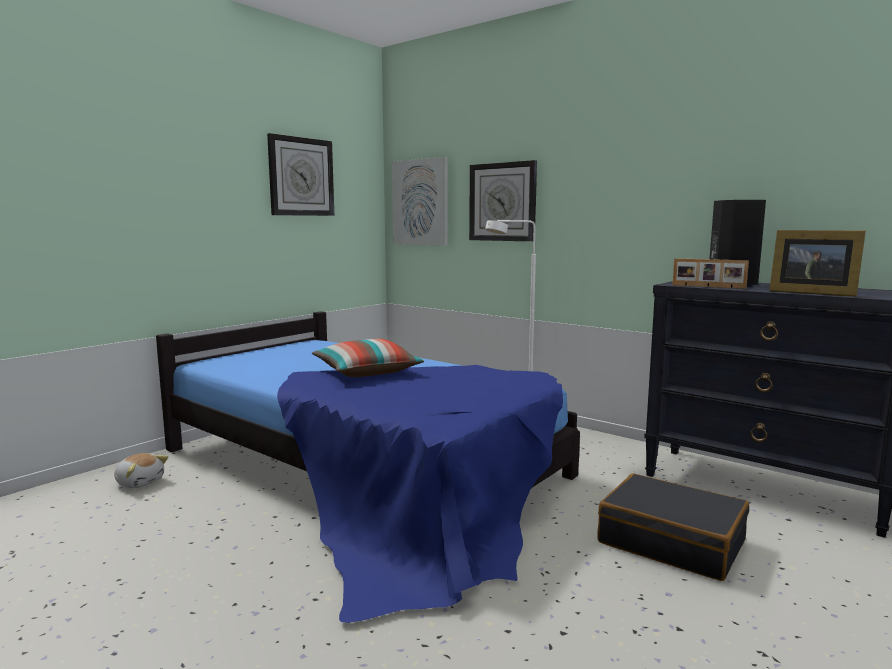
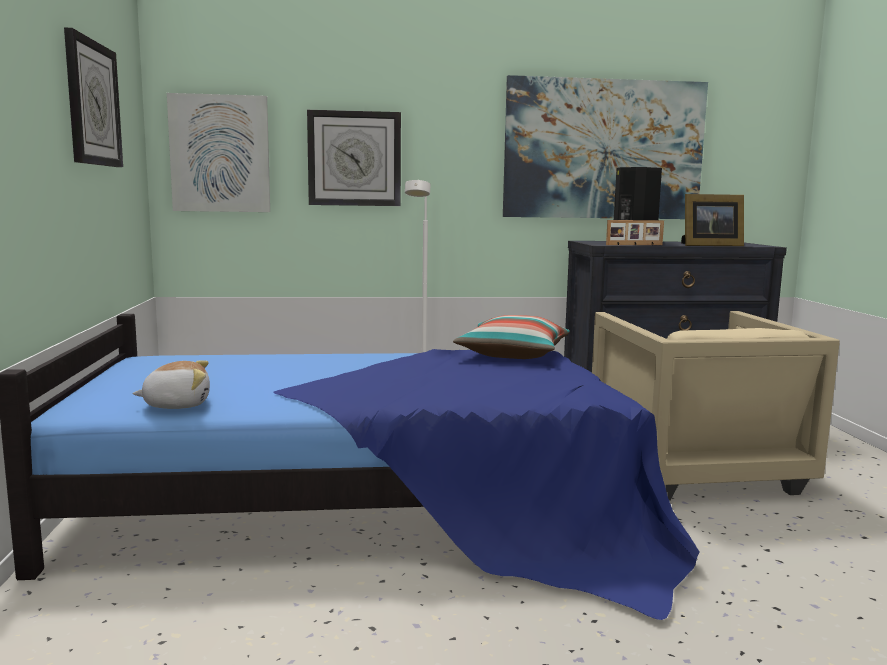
camera: 45 degrees left, 0 degrees up
(140, 482) = (88, 630): plush toy -> plush toy (177, 404)
(367, 372) = (361, 375): pillow -> pillow (513, 354)
(671, 542) = (692, 469): black suitcase -> beige armchair
(731, 181) = (603, 150): none -> picture

